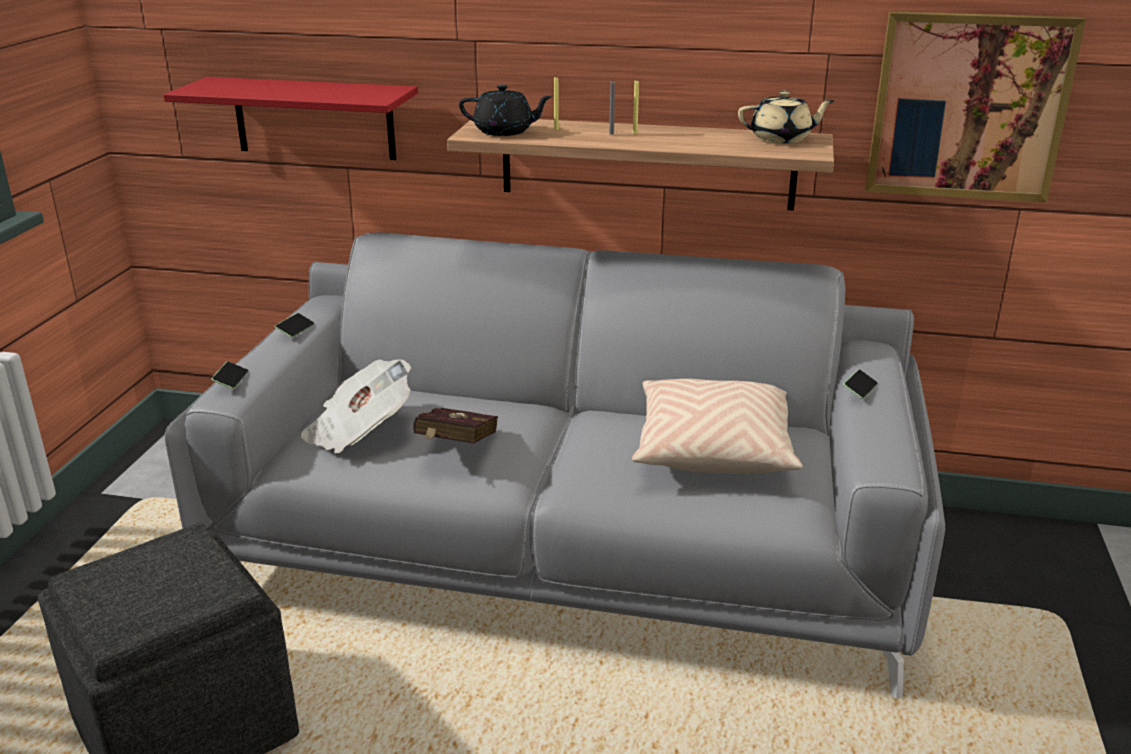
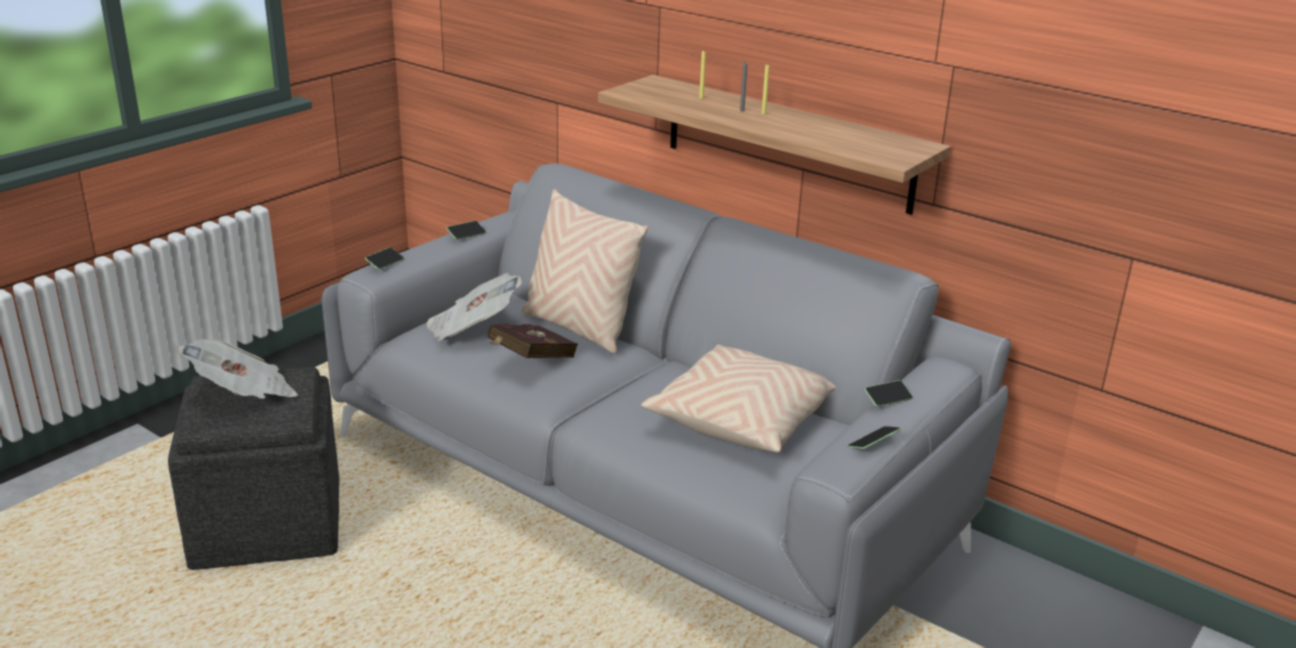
camera: 25 degrees right, 0 degrees up
(141, 580) = (244, 394): none -> newspaper
(314, 118) = (535, 55): red shelf -> none
(471, 401) = (579, 328): none -> beige pillow
(505, 131) = (654, 93): black teapot -> none
(782, 138) = (891, 142): beige teapot -> none
(893, 434) = (873, 444): none -> phone
(968, 107) = (1080, 141): picture -> none

